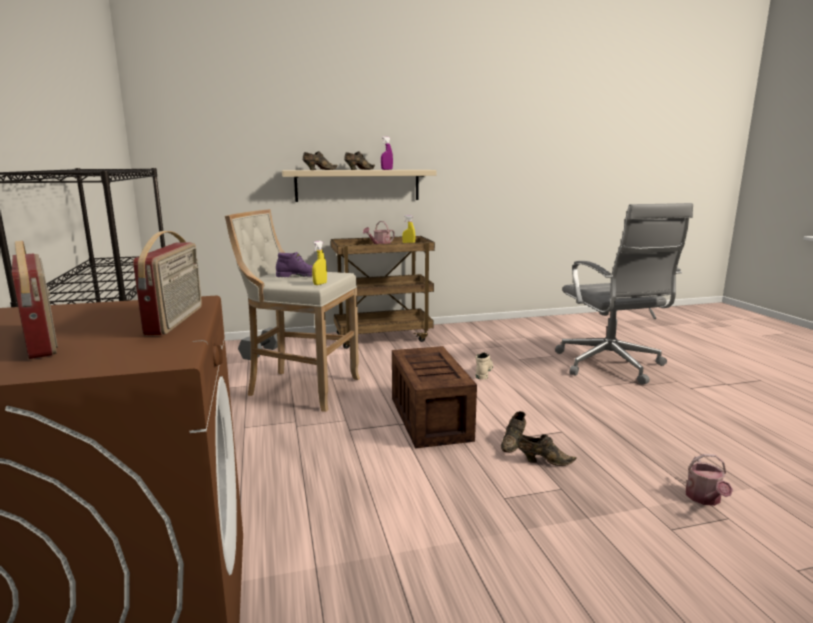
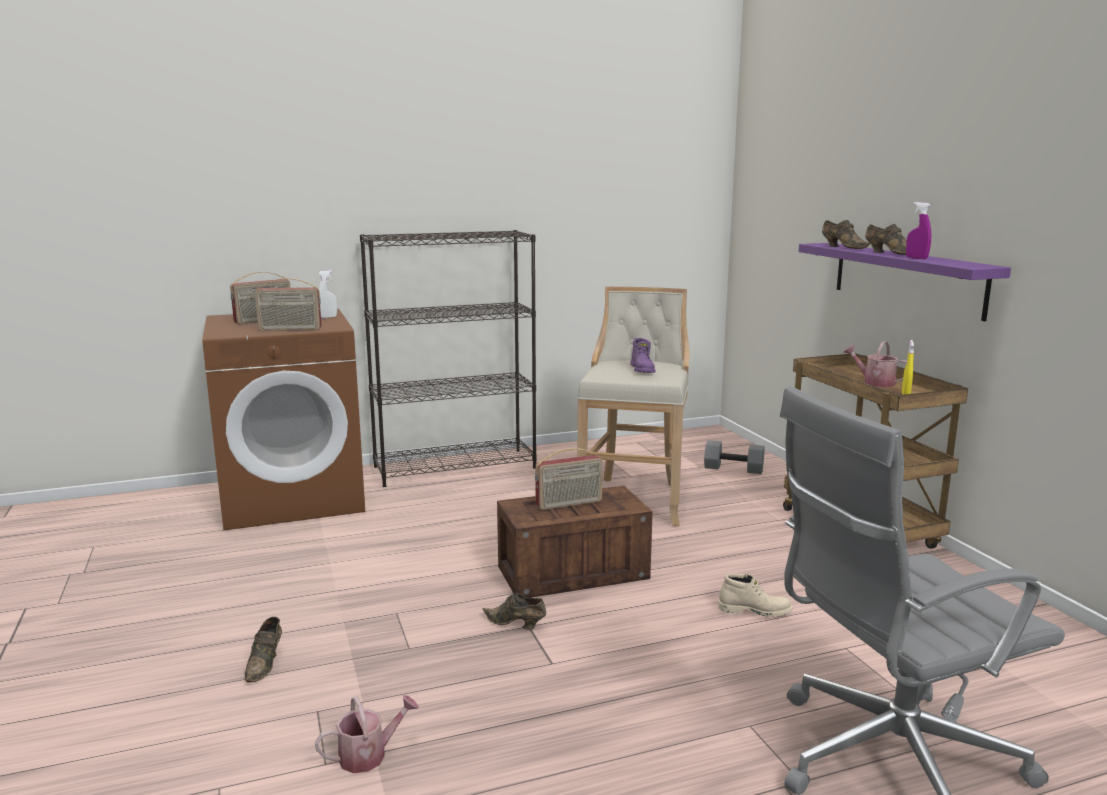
camera: 85 degrees right, 0 degrees up
(86, 308) = (328, 317): none -> white spray bottle
(320, 284) = (606, 378): yellow spray bottle -> none
(358, 185) = (906, 278): beige shelf -> purple shelf
(425, 367) = (569, 504): none -> radio
(543, 461) = (470, 642): brown shoe -> brown shoe (265, 664)
(704, 499) = (369, 755): watering can -> watering can turned 150 degrees clockwise

